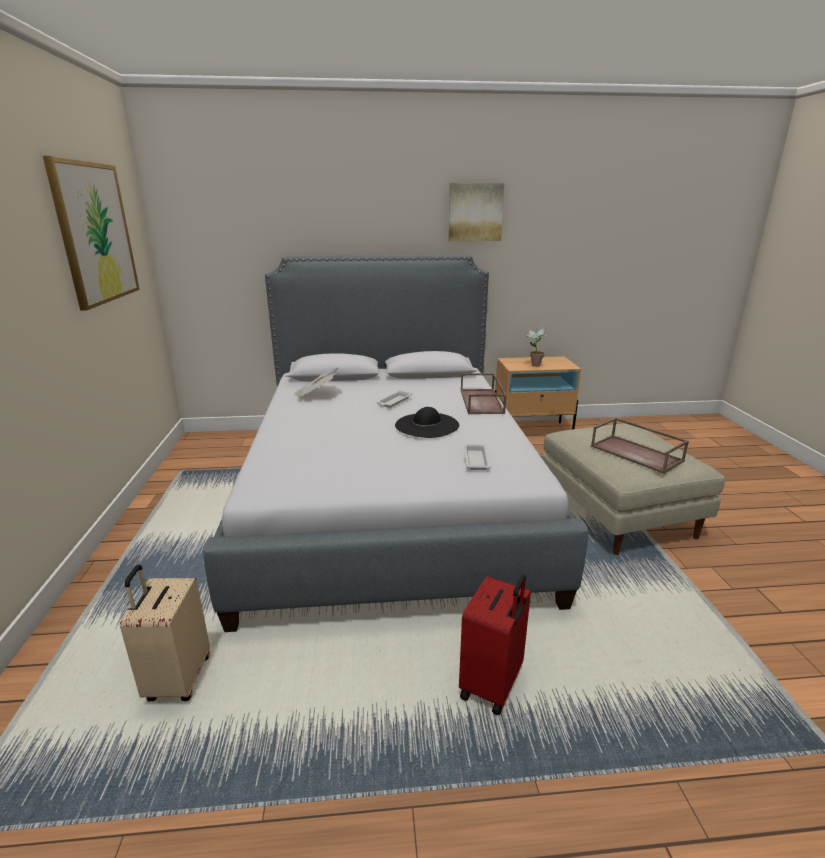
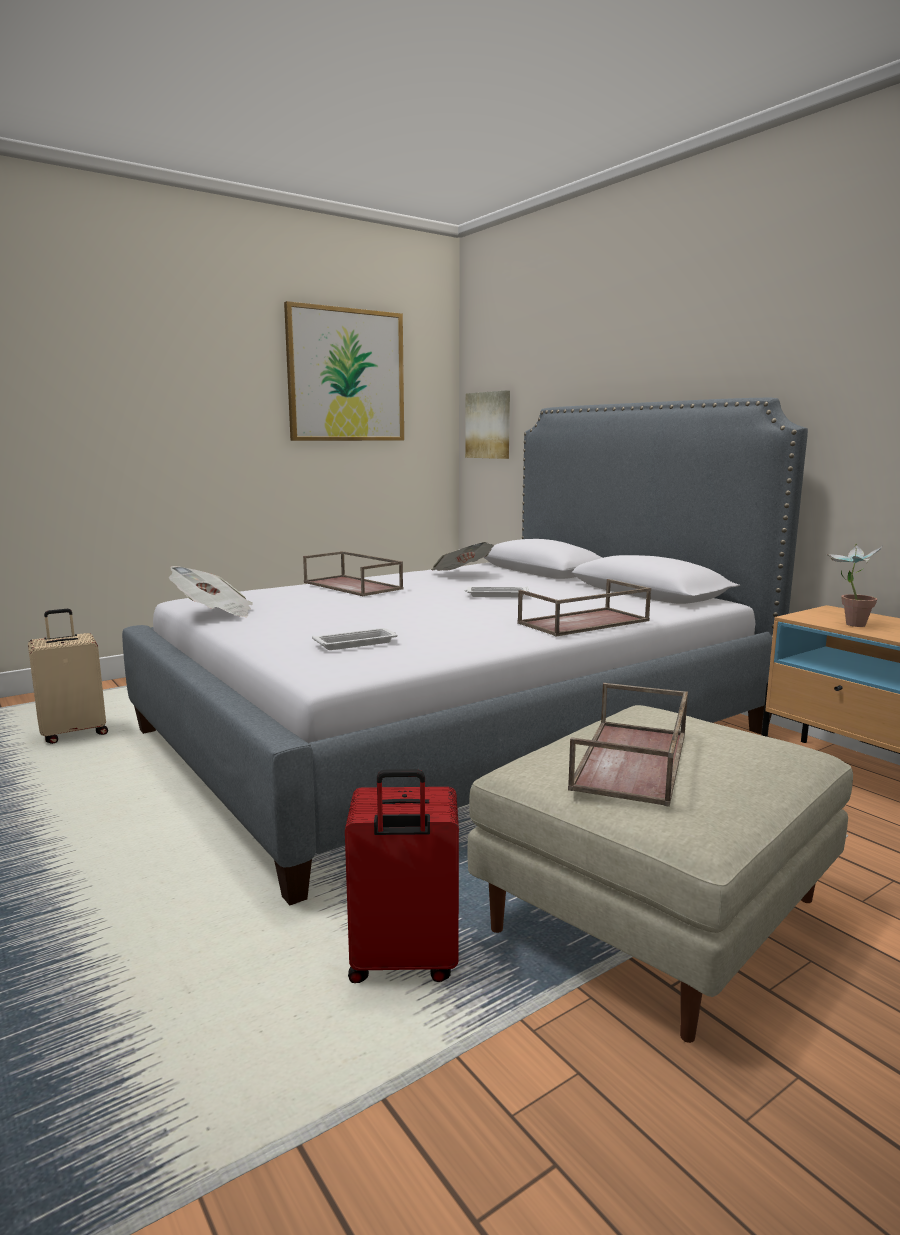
camera: 60 degrees right, 10 degrees down
(308, 428) = (354, 586): none -> brown tray
(331, 489) = (214, 613): none -> newspaper
(427, 425) = (439, 614): black hat -> none
(475, 212) = (808, 321): picture -> picture (489, 425)
(492, 685) = (101, 875): red suitcase -> red suitcase (403, 963)

